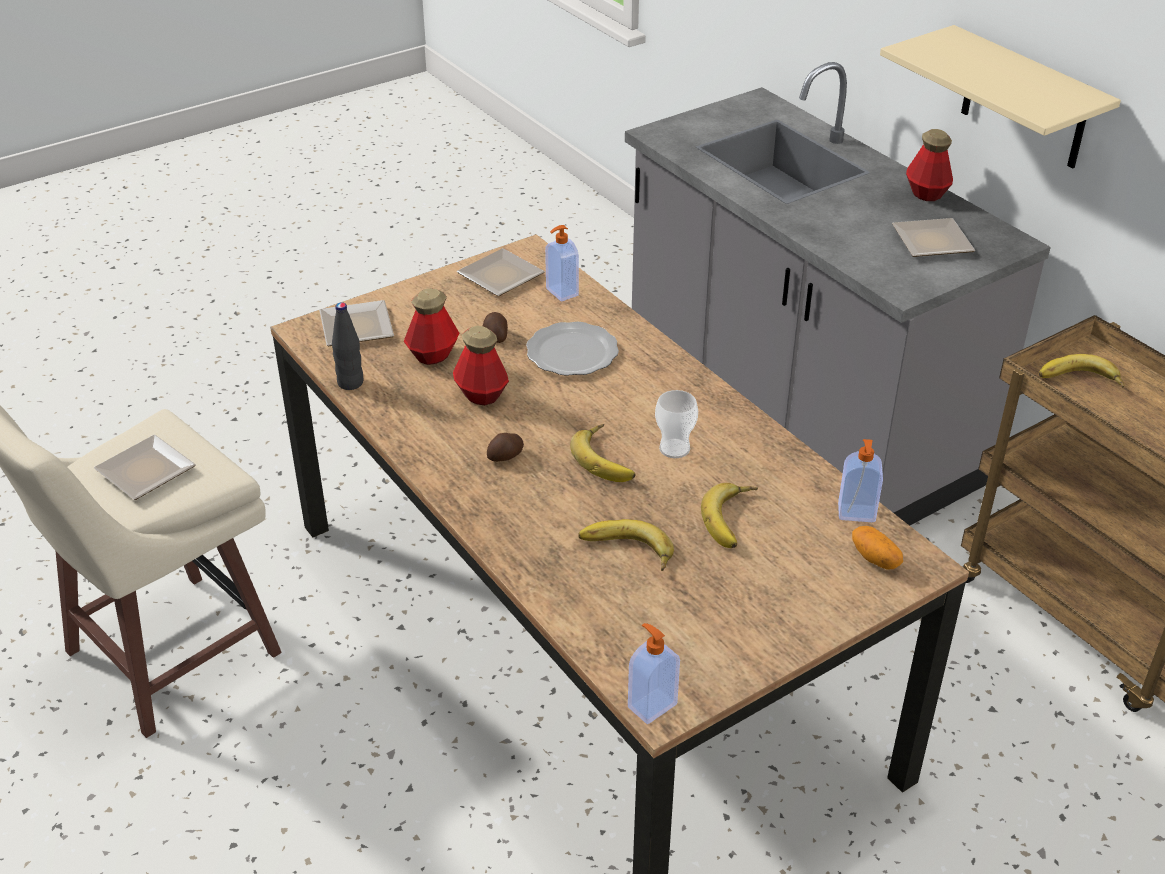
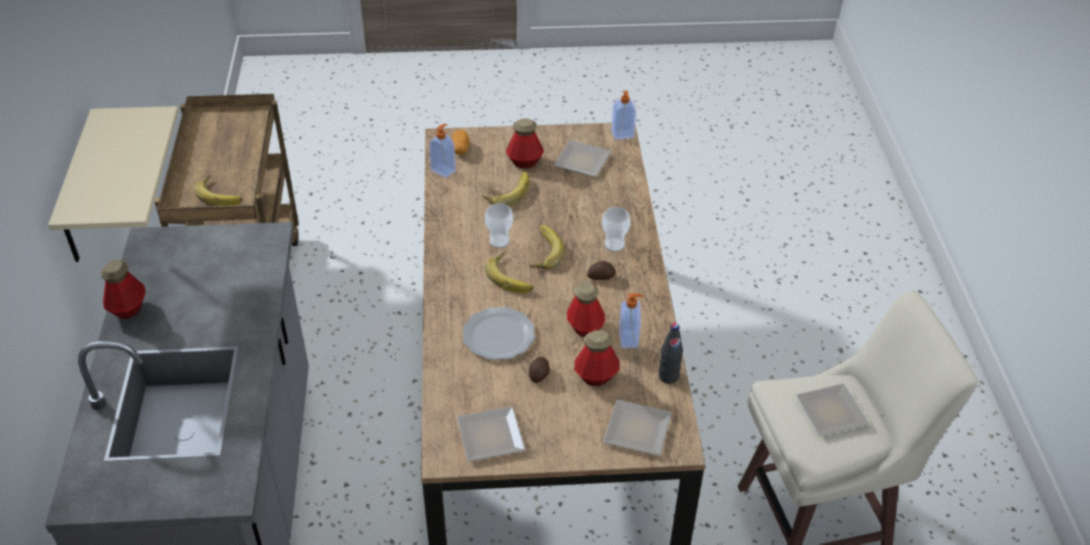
camera: 150 degrees left, 5 degrees up
(519, 504) = (614, 245): none -> cup
(561, 292) = (459, 396): soap dispenser -> soap dispenser (629, 339)
(625, 552) = (578, 198): banana -> banana (511, 276)
(759, 578) = (524, 162): none -> bottle
(930, 243) = (197, 263): plate -> plate (584, 161)

